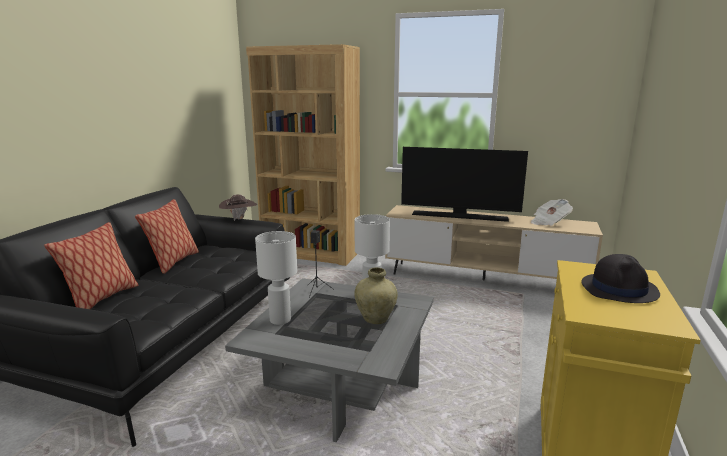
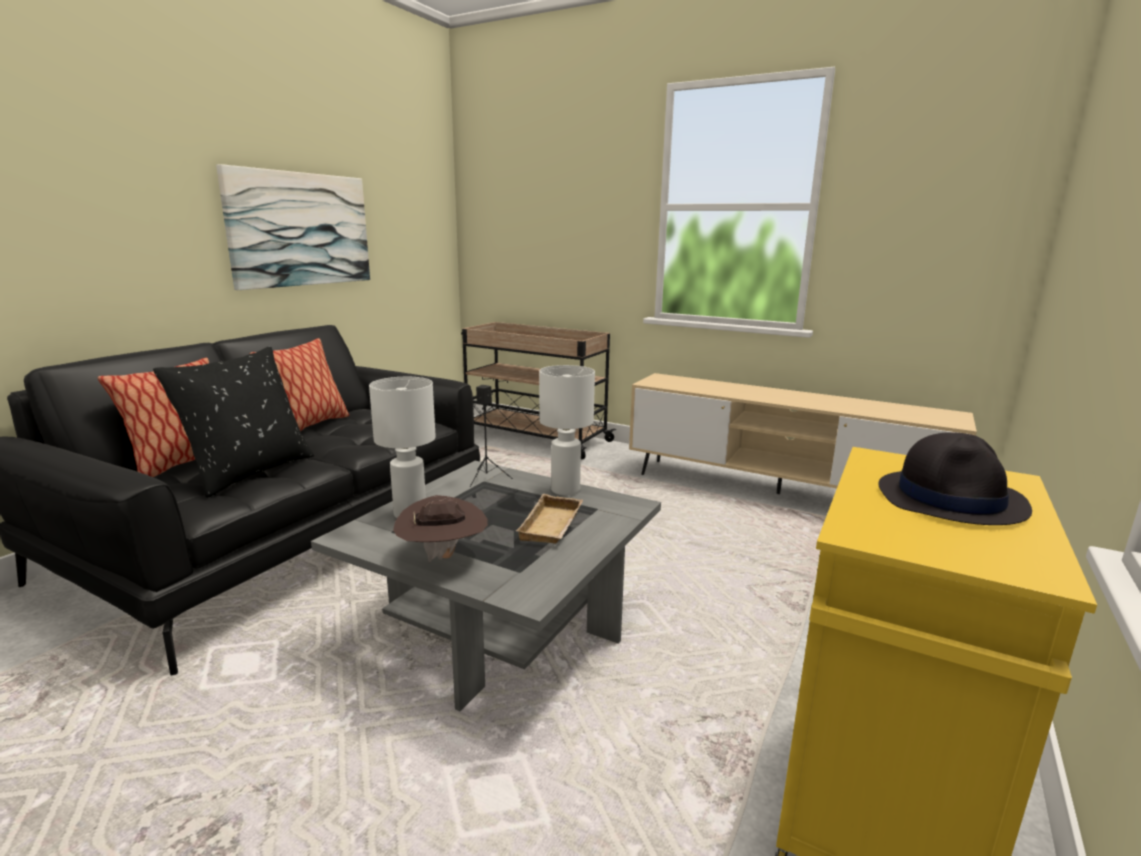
camera: 10 degrees right, 0 degrees up
(147, 119) = (300, 229): none -> picture
(153, 301) = (249, 472): none -> black pillow
(239, 219) = (412, 375): brown hat -> brown hat (443, 556)
(311, 253) = (533, 437): brown bookcase -> beige cart
(375, 319) = (553, 526): beige vase -> beige tray
(460, 216) = (745, 392): television -> none
(549, 222) = (888, 408): newspaper -> none

